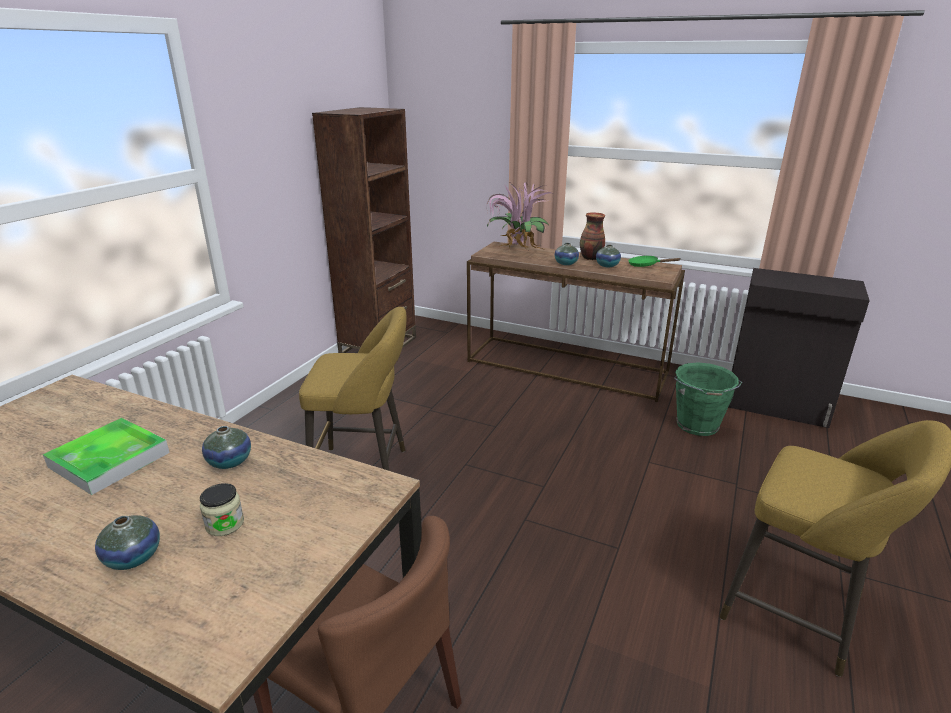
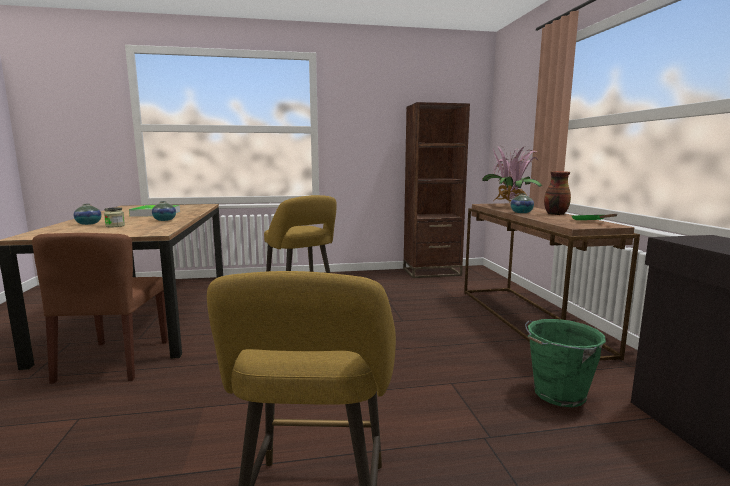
camera: 55 degrees right, 15 degrees down
(607, 266) = (552, 217): vase -> none

